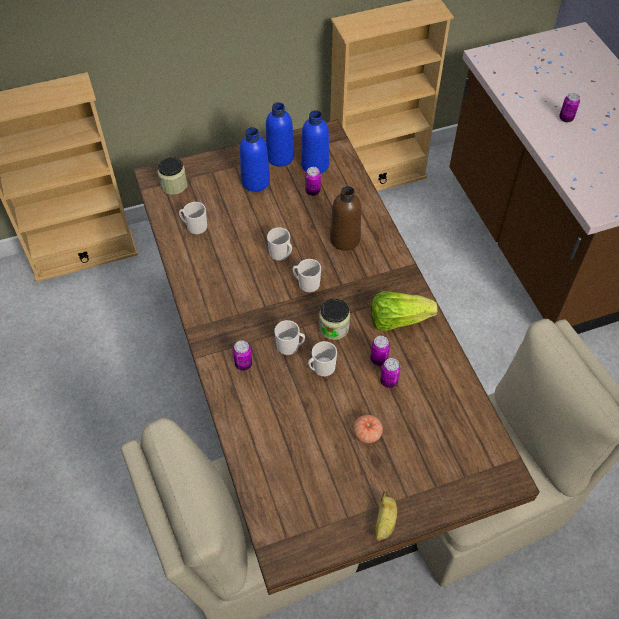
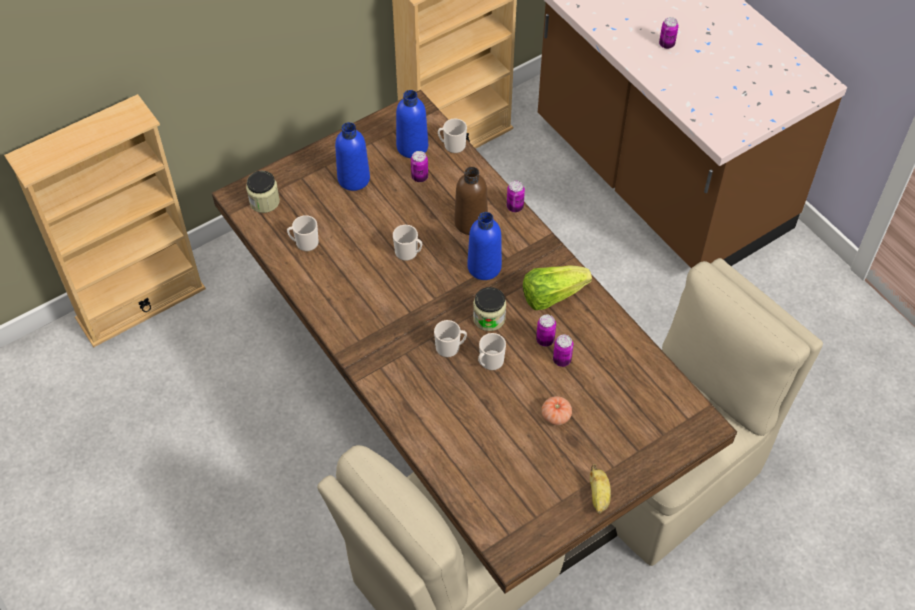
camera: 15 degrees left, 0 degrees up
(243, 364) = (408, 376): can -> can (515, 207)
(280, 157) = (371, 145): blue bottle -> blue bottle (484, 267)
(306, 284) = (446, 278): mug -> mug (452, 145)

